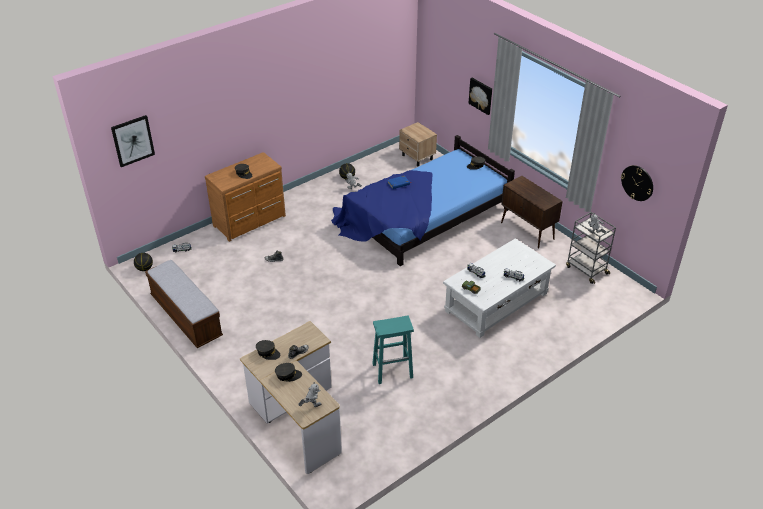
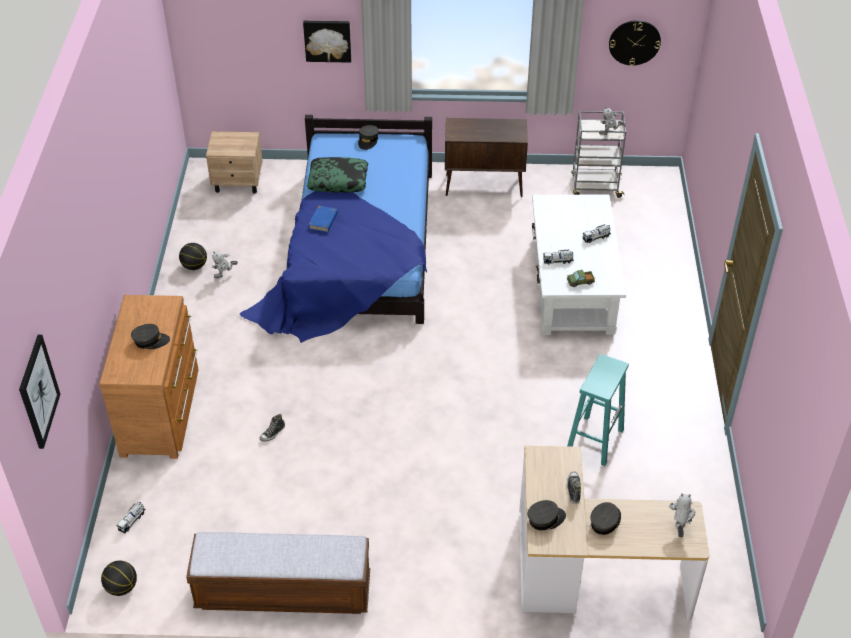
camera: 50 degrees left, 5 degrees up
(434, 173) = (338, 180): none -> pillow

